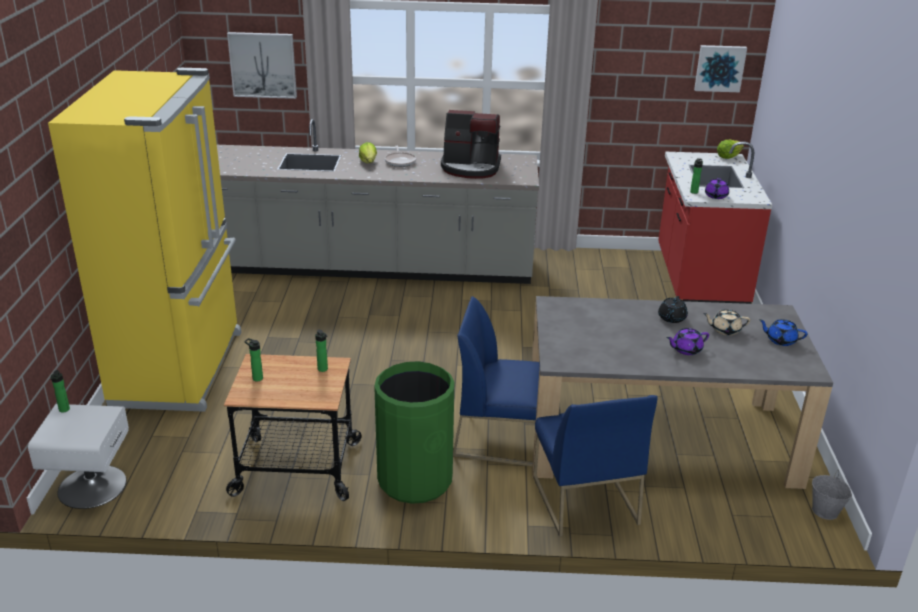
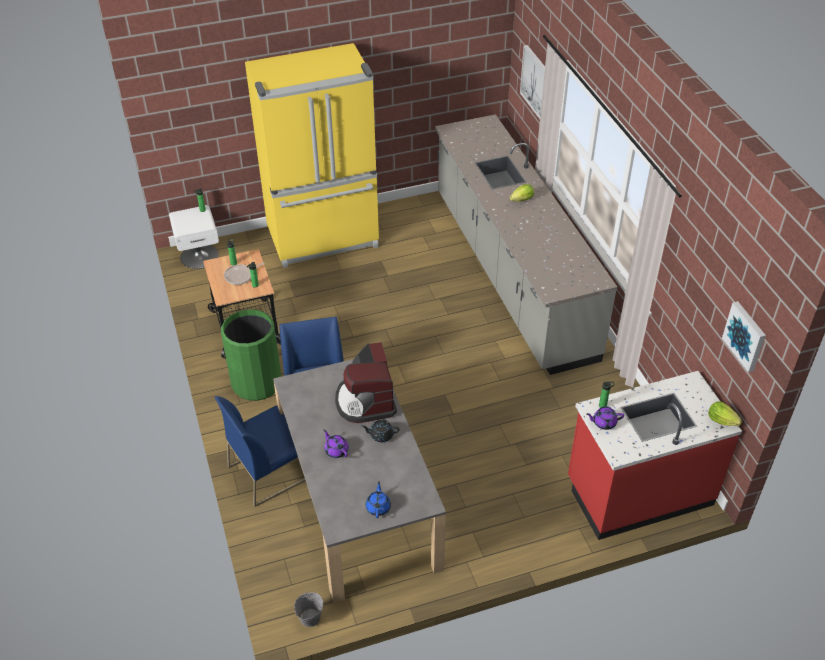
camera: 70 degrees right, 15 degrees up
(400, 161) = (537, 215): frying pan -> frying pan (240, 276)
(471, 168) = (554, 256): coffee machine -> coffee machine (365, 401)
(724, 330) = (378, 470): beige teapot -> none

